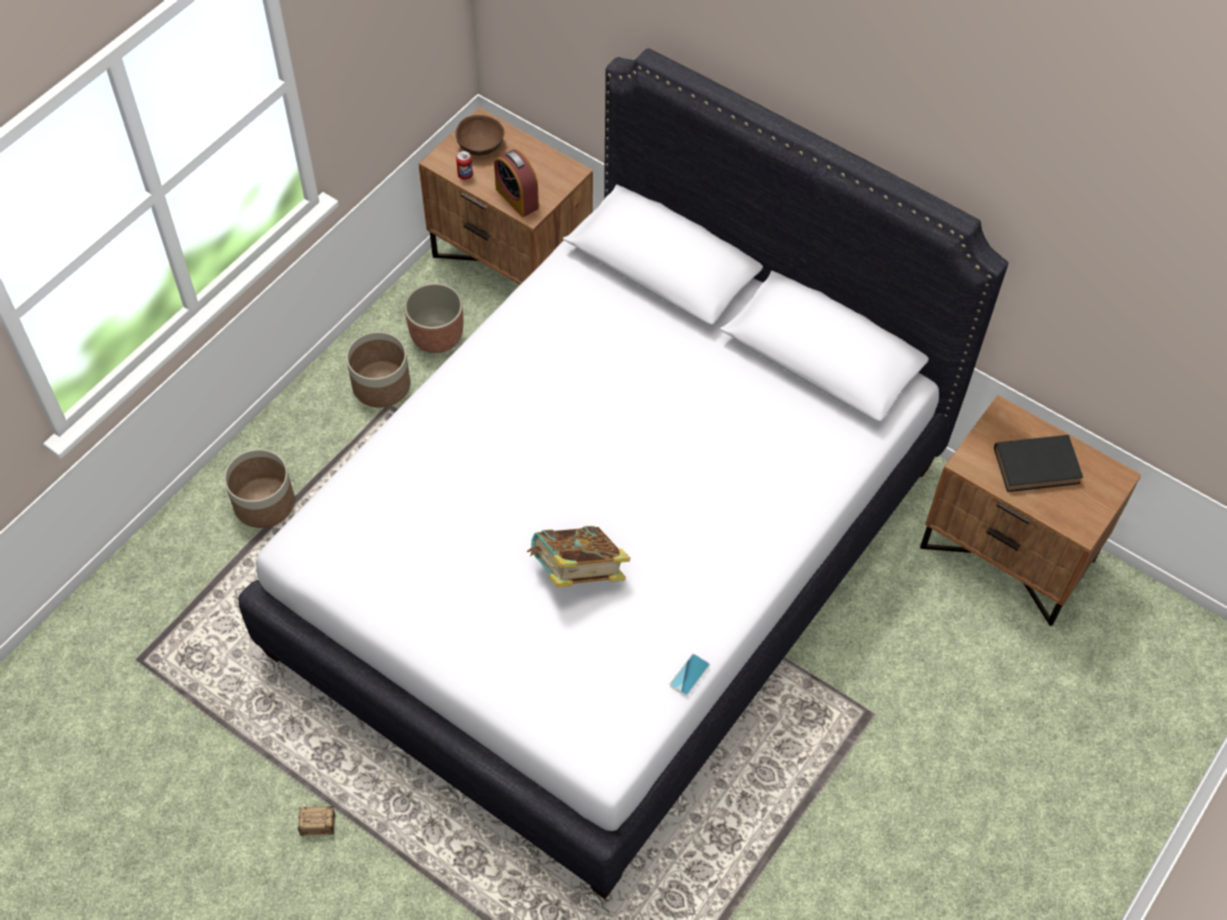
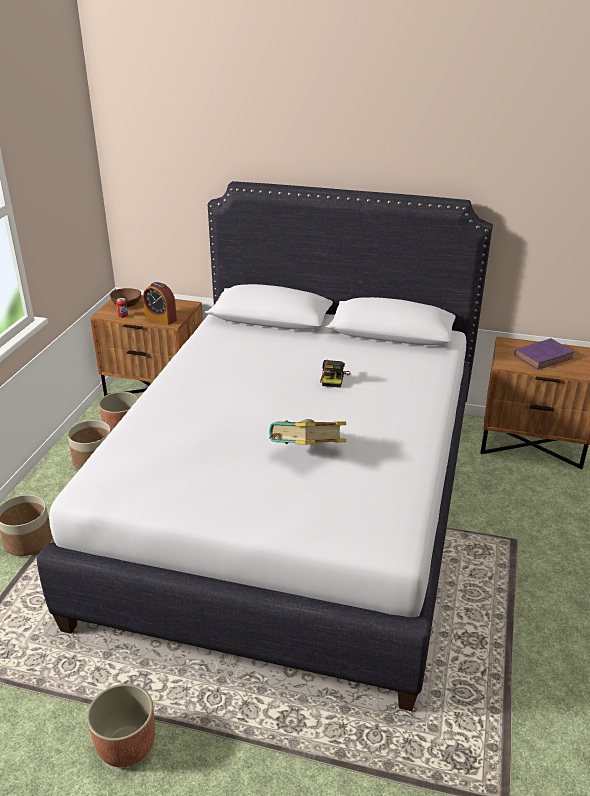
camera: 20 degrees left, 25 degrees down
(294, 825) = (127, 745): storage box -> planter
(684, 436) = (334, 378): none -> camera
(689, 675) = (422, 485): phone -> none
(1038, 466) = (544, 356): black book -> purple book

